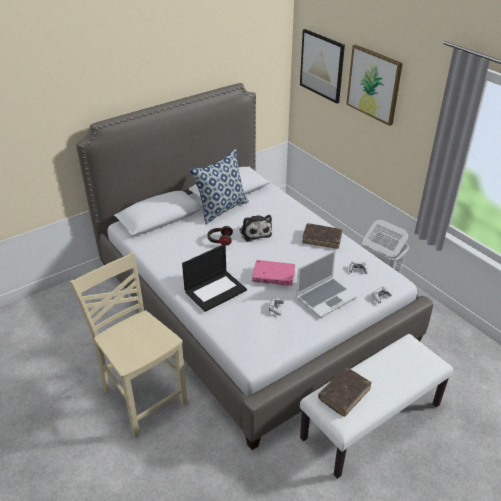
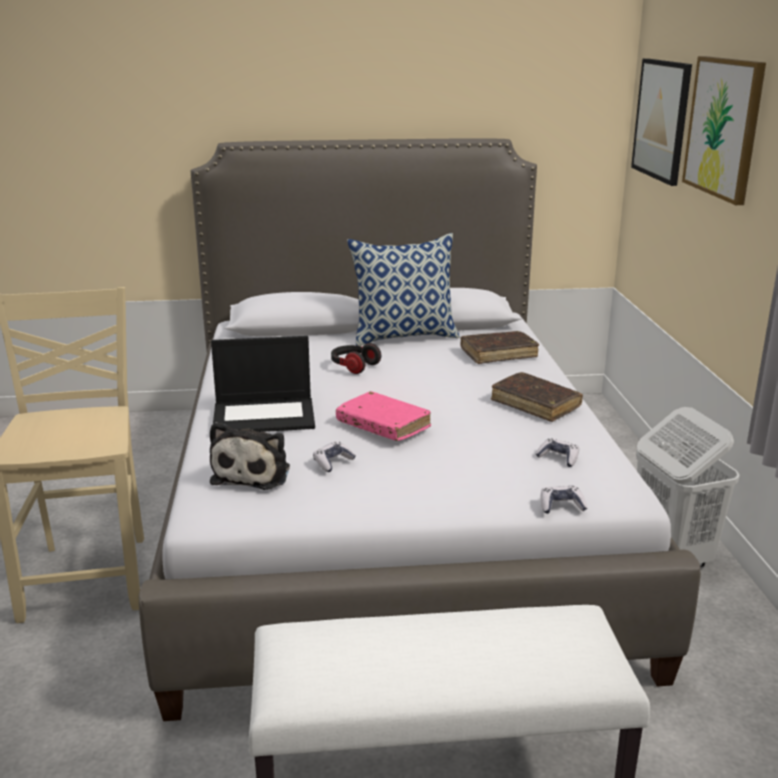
camera: 30 degrees right, 15 degrees down
(255, 232) = (424, 371): plush toy -> plush toy (253, 473)
(325, 297) = (445, 476): laptop -> none
(344, 394) = (336, 645): brown book -> brown book (498, 354)

